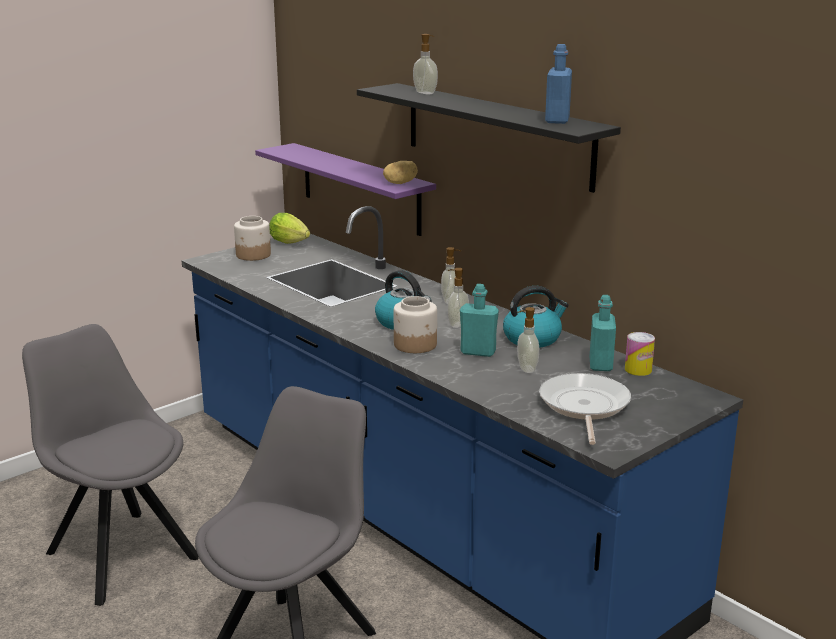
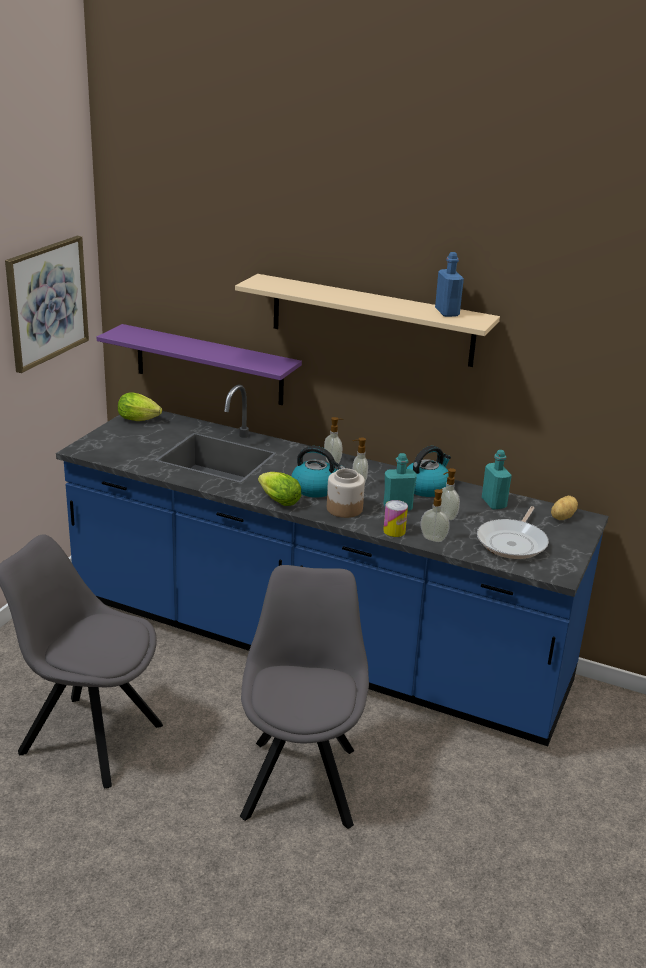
camera: 25 degrees left, 5 degrees up
(200, 107) = (47, 302): none -> picture
(253, 255) = (119, 438): jar -> none
(350, 327) = (277, 500): none -> lettuce
(400, 183) = (272, 363): potato -> potato (561, 517)
(426, 93) = (301, 285): soap dispenser -> soap dispenser (433, 538)
(497, 135) = (371, 320): black shelf -> beige shelf
(584, 406) = (513, 542): frying pan -> frying pan turned 135 degrees counterclockwise
(638, 370) = (522, 503): can -> can (394, 531)

